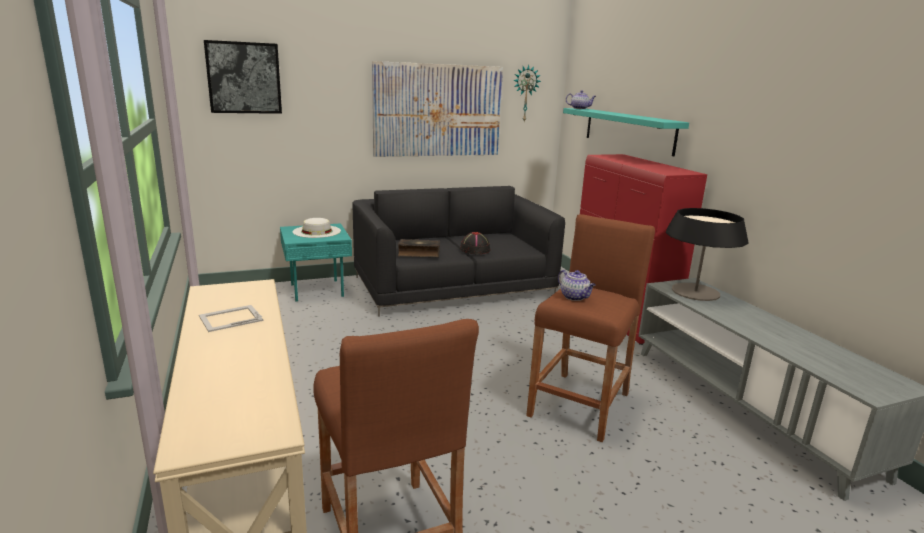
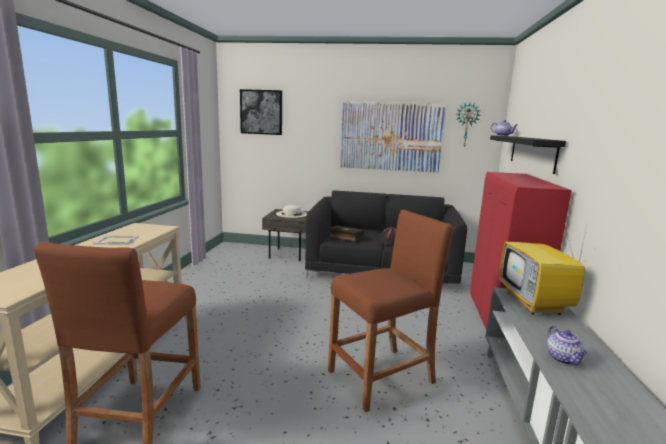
camera: 30 degrees right, 5 degrees down
(318, 289) = (290, 254): turquoise side table -> grey side table
(575, 297) = (367, 276): teapot -> teapot (563, 359)
(628, 130) = (532, 152): turquoise shelf -> black shelf
(695, 292) = (535, 303): table lamp -> television

